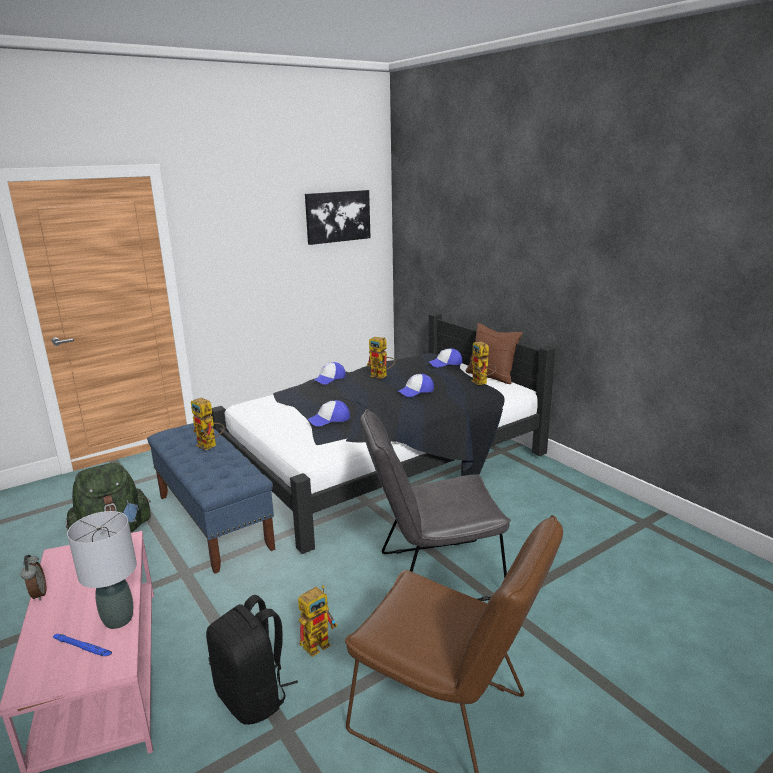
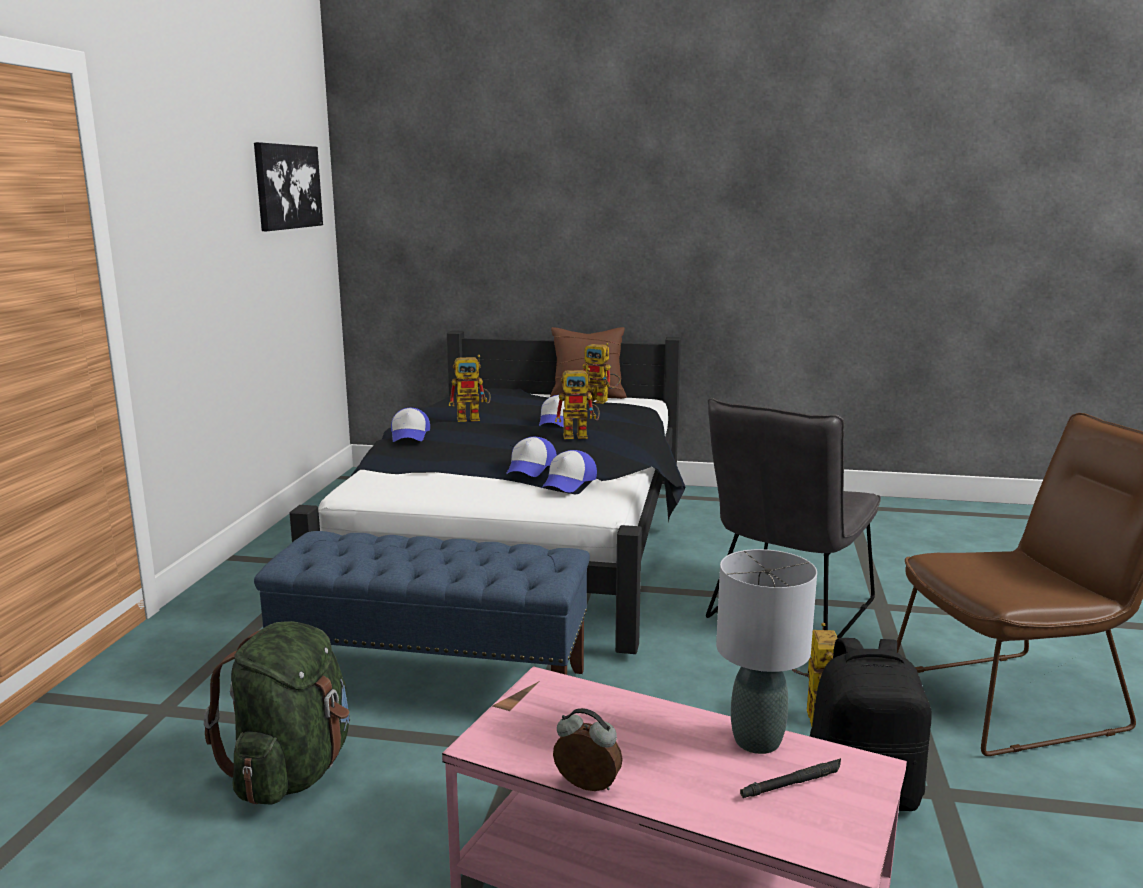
camera: 45 degrees left, 5 degrees down
(82, 647) = (792, 783): blue flashlight -> black flashlight
(210, 446) = (414, 546): toy robot -> toy robot (581, 435)
(446, 363) = (514, 394): cap -> cap (569, 483)

